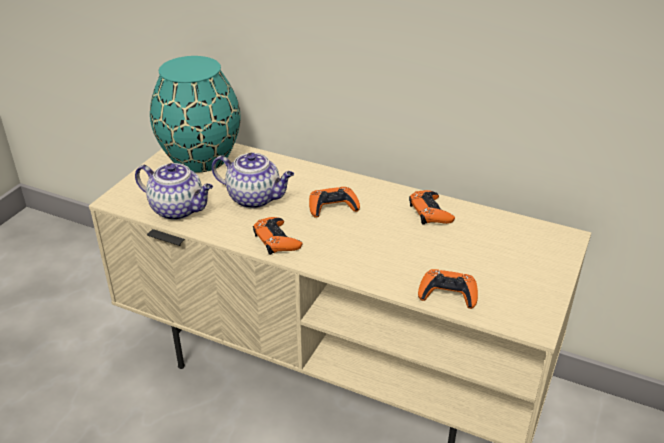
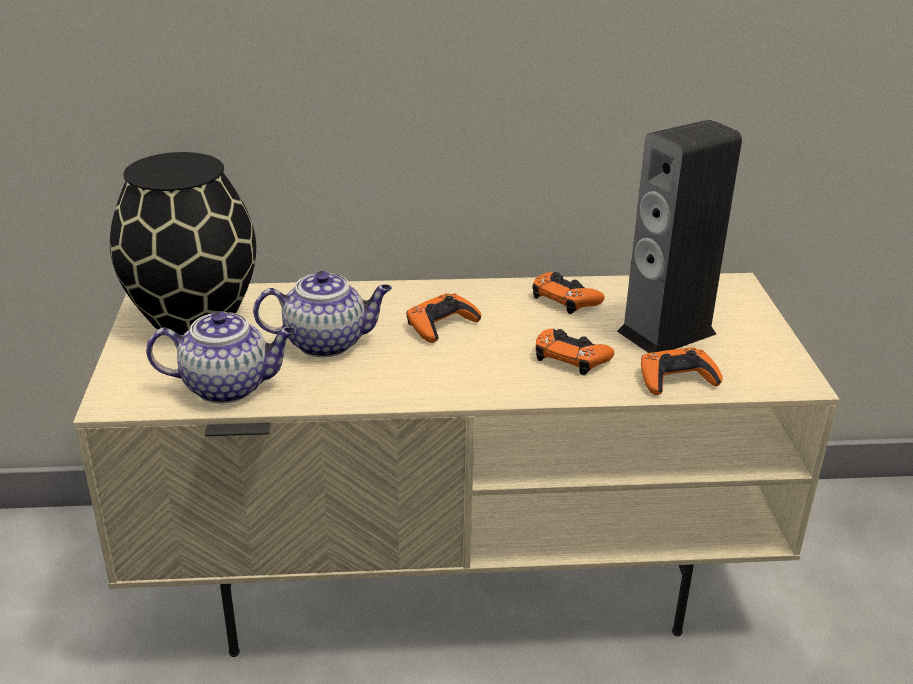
camera: 30 degrees left, 5 degrees down
(200, 159) = (193, 316): turquoise vase -> black vase
(276, 240) = (409, 383): orange game controller -> orange game controller (571, 357)
(475, 258) = (666, 332): none -> speaker

